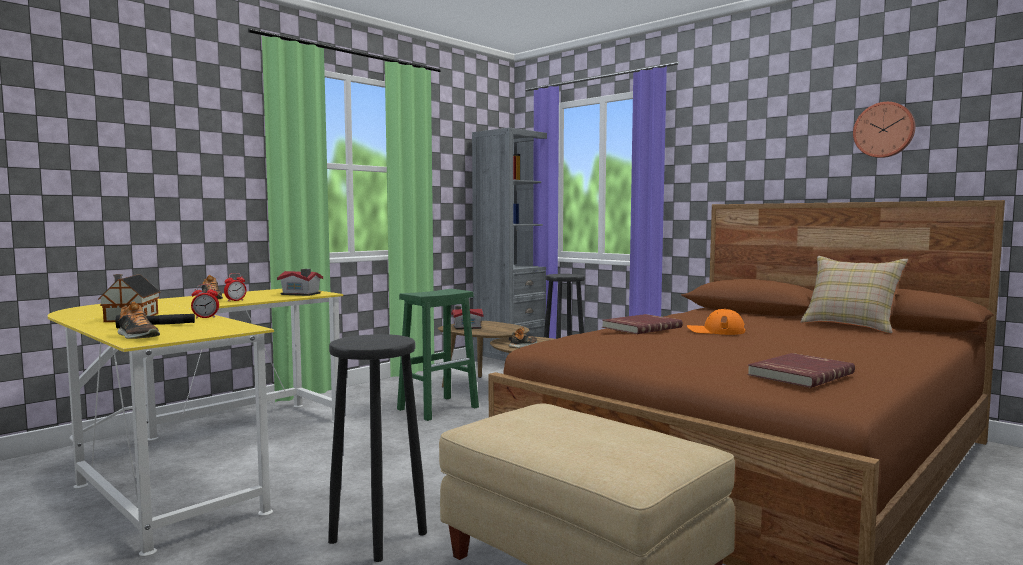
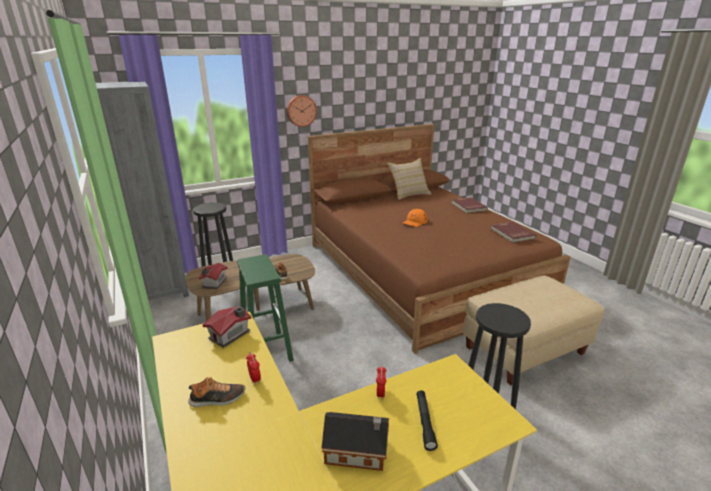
camera: 70 degrees left, 20 degrees up
(137, 336) = (482, 428): shoe -> none
(640, 327) = (406, 235): red book -> red book (468, 206)
(884, 130) = (390, 89): wall clock -> wall clock (301, 111)

